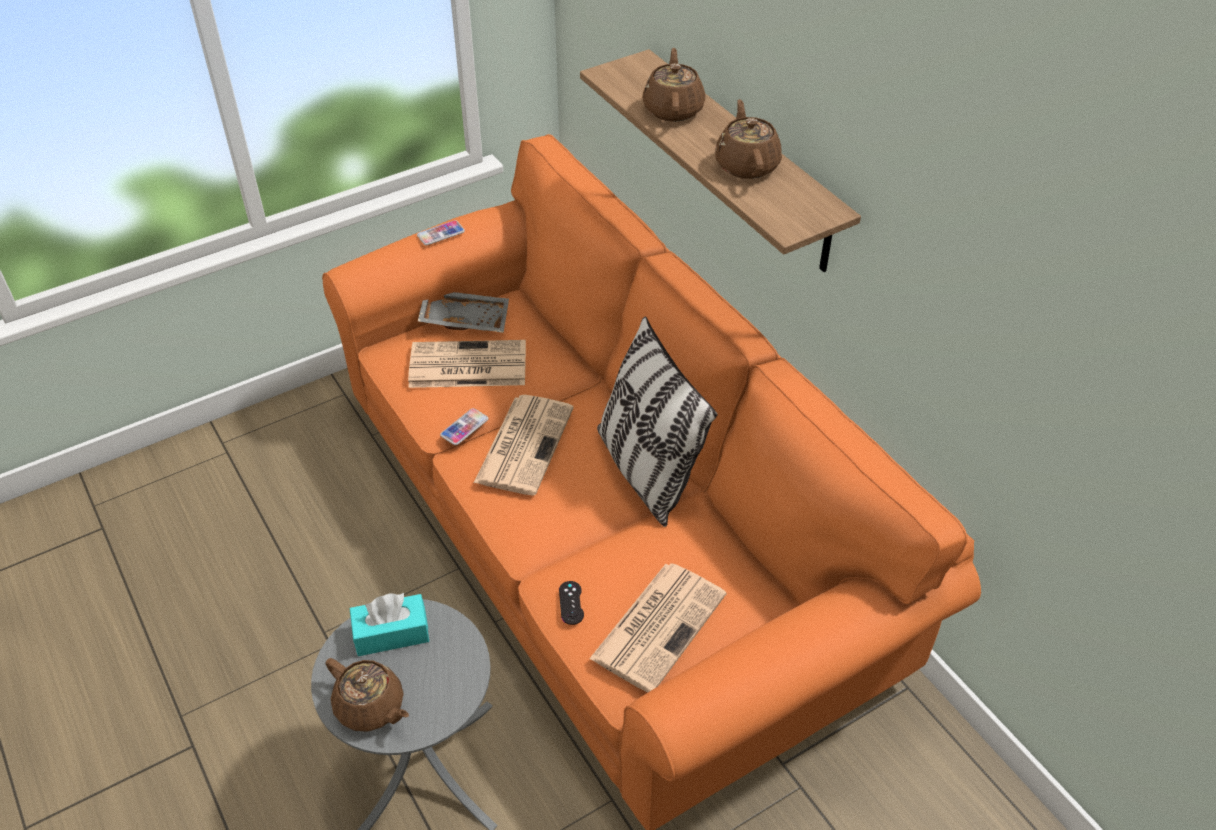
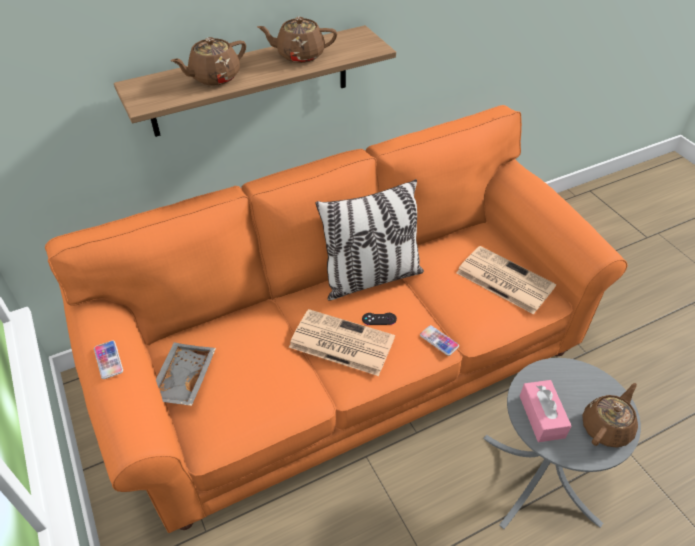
camera: 85 degrees left, 0 degrees up
(391, 633) = (541, 416): turquoise tissue box -> pink tissue box
(464, 427) = (318, 381): phone -> phone (439, 341)
(466, 366) = (245, 379): newspaper -> none
(571, 603) = (490, 321): black game controller -> black game controller (379, 319)
(673, 109) = (214, 77): brown teapot -> brown teapot turned 45 degrees counterclockwise

